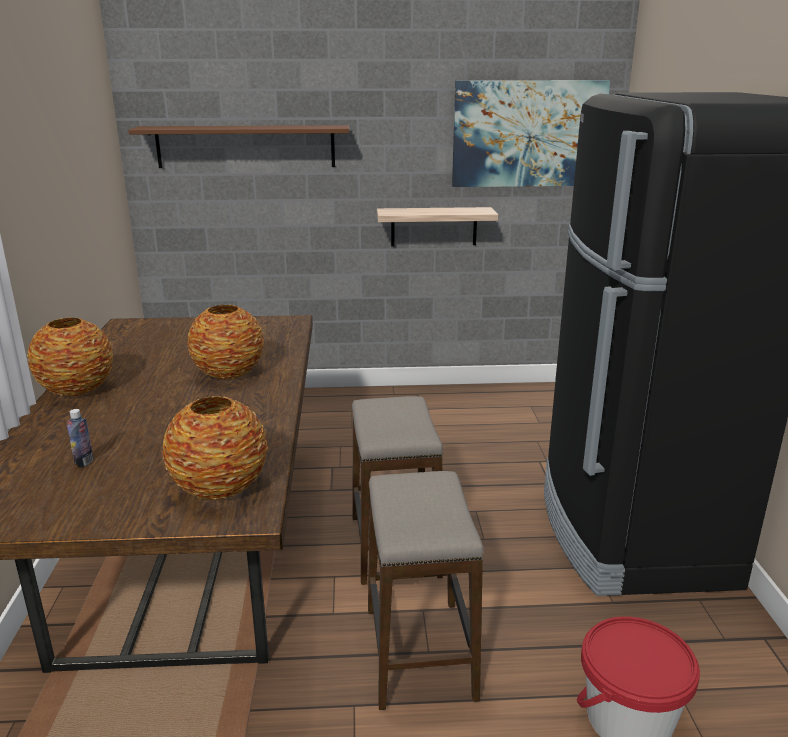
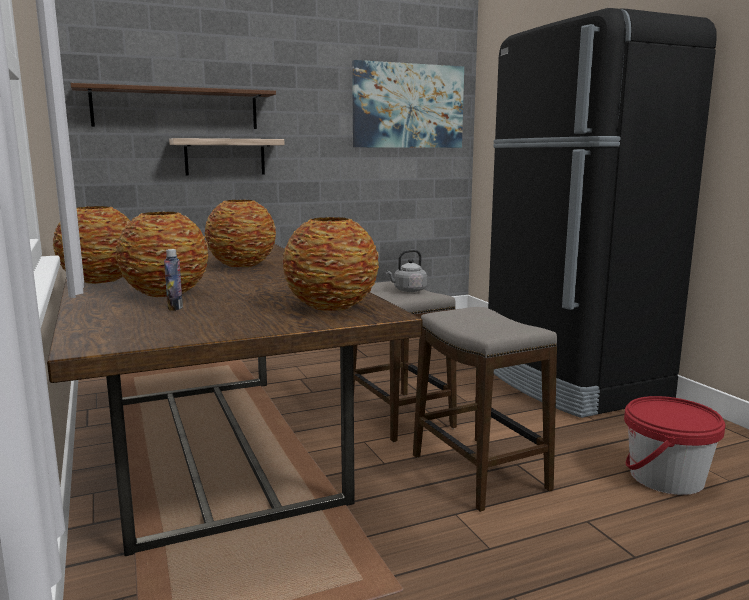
camera: 20 degrees left, 10 degrees down
(103, 429) = (165, 294): none -> vase
(404, 420) = (408, 290): none -> grey kettle
(434, 226) = (339, 182): shelf -> shelf (225, 157)

